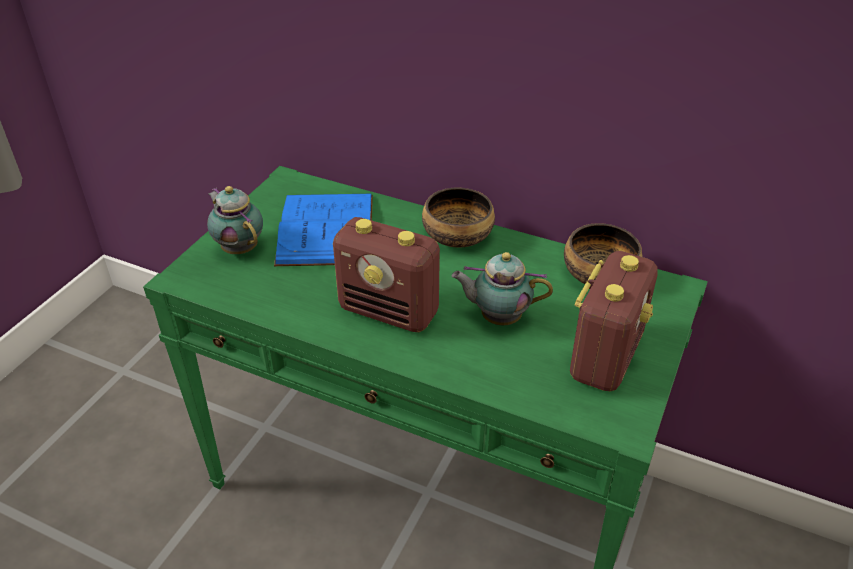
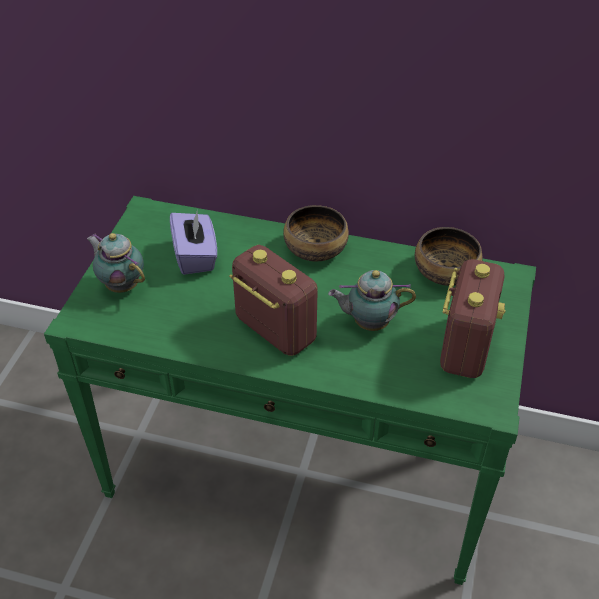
camera: 10 degrees left, 5 degrees up
(326, 229) = (195, 256): blue book -> purple tissue box
(390, 311) = (274, 329): radio -> radio turned 150 degrees counterclockwise

